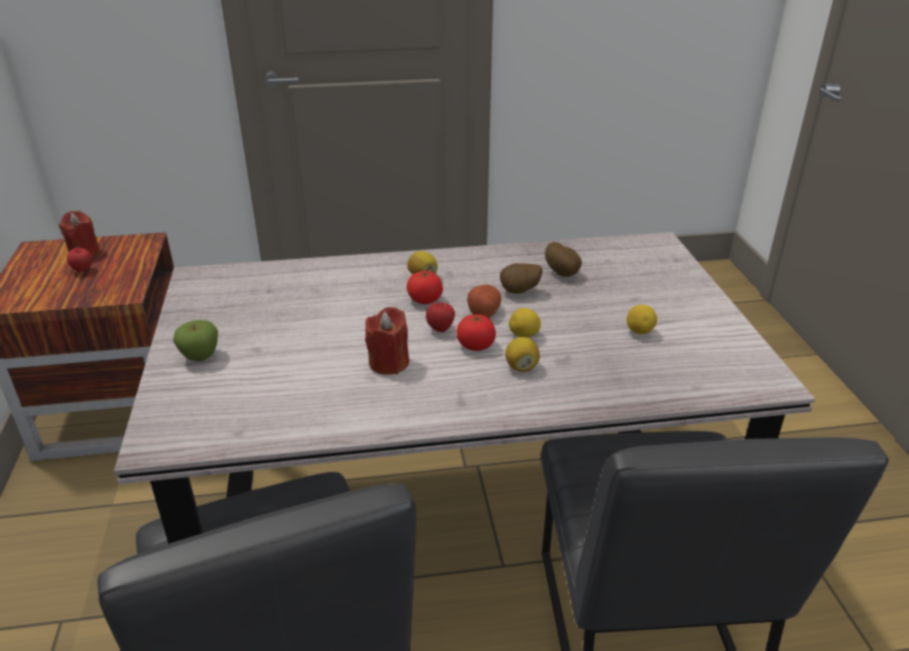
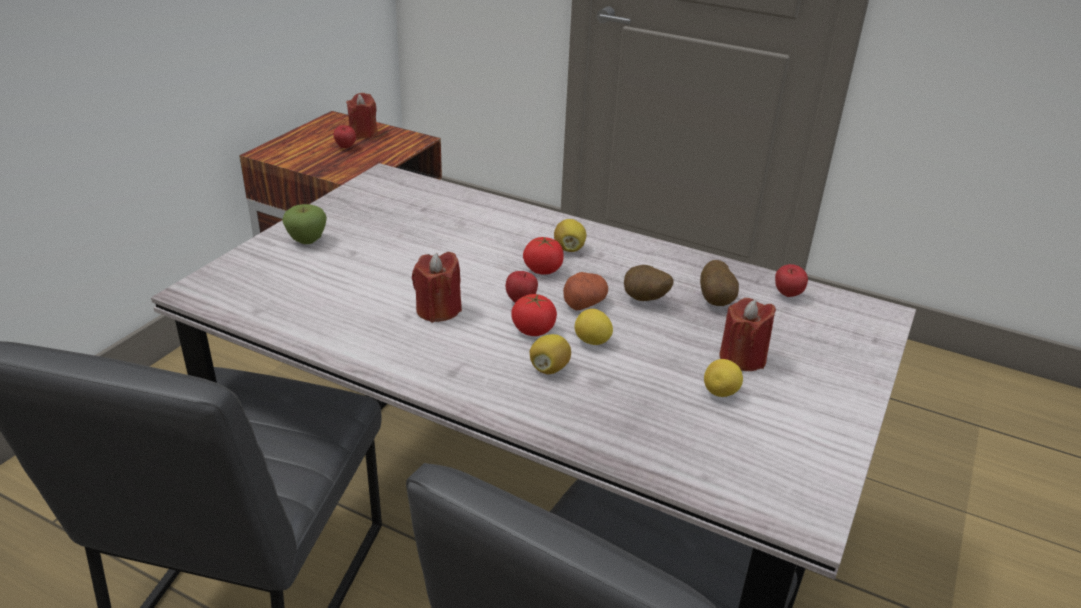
camera: 35 degrees right, 0 degrees up
(597, 252) = (787, 295): none -> apple
(623, 304) = (742, 358): none -> red candle

